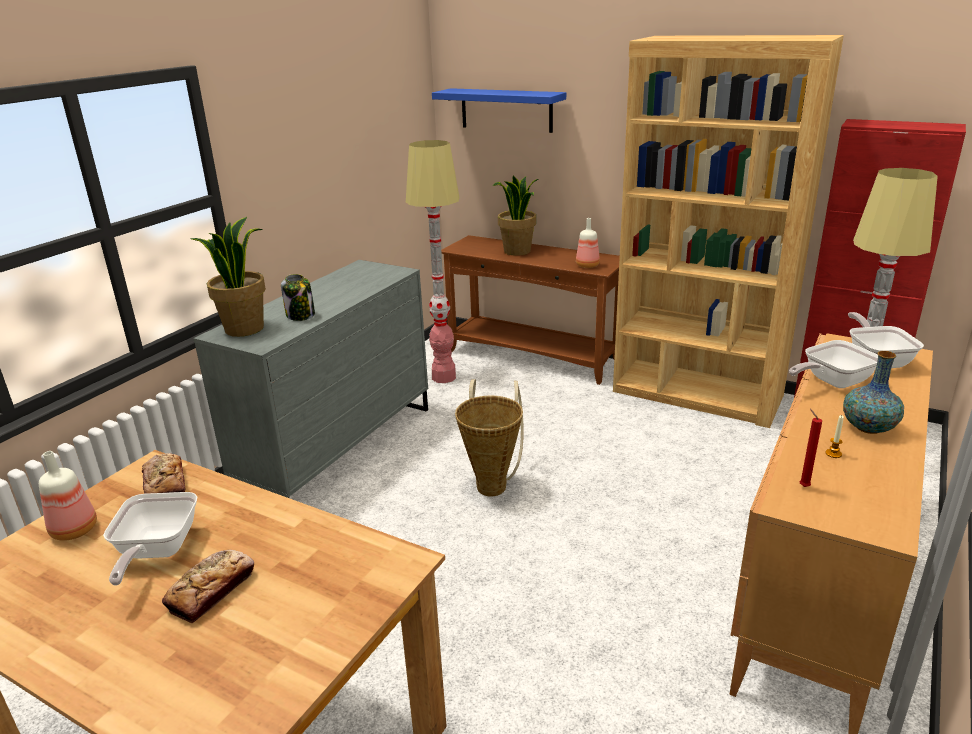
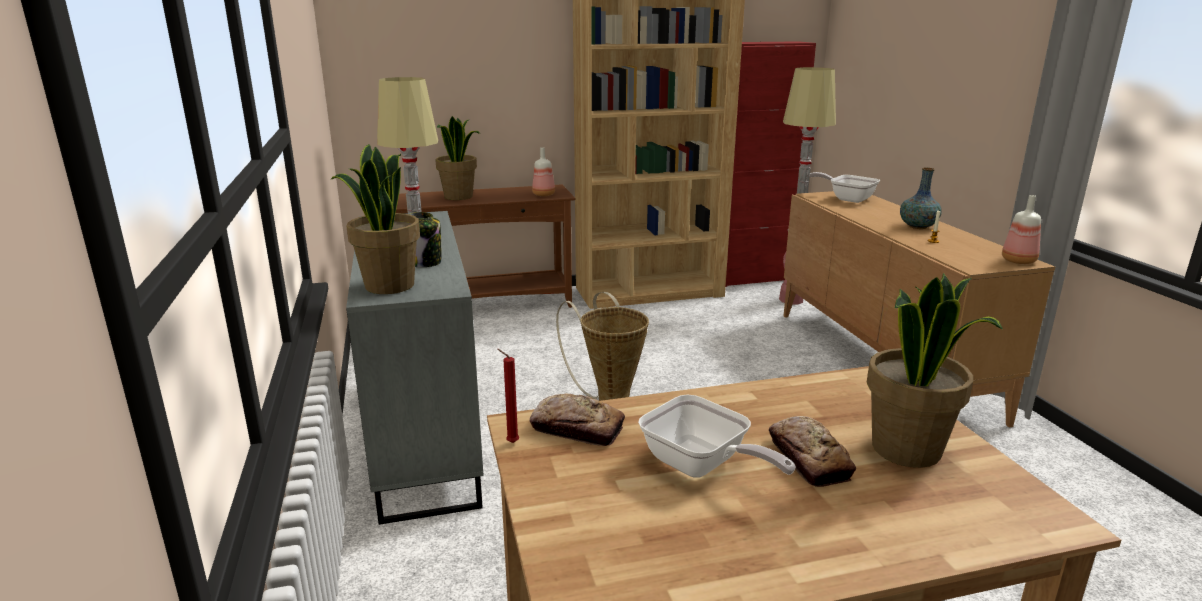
camera: 45 degrees left, 5 degrees down
(76, 530) = (583, 497): bottle -> bottle (1019, 261)
(276, 631) = (907, 450): none -> potted plant
(506, 110) = (417, 52): blue shelf -> none
(802, 486) = (956, 257): red candle -> red candle (510, 442)
(831, 382) = (854, 213): frying pan -> none

